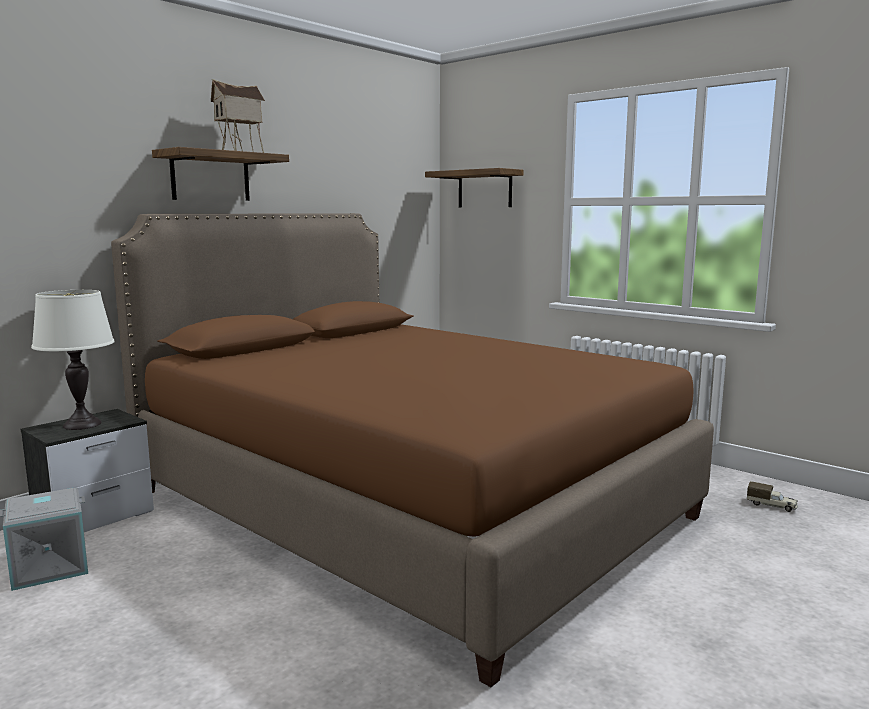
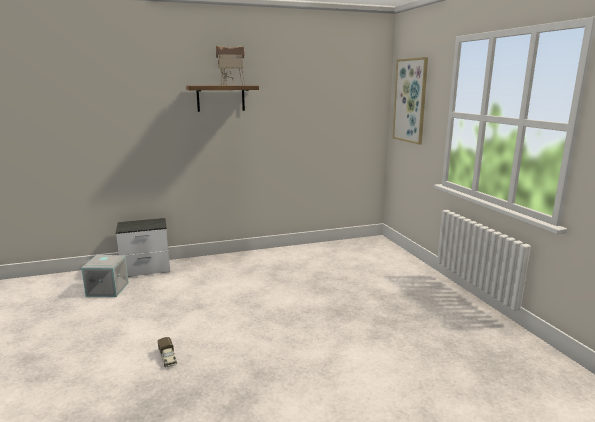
camera: 30 degrees right, 5 degrees up
(82, 424) = (140, 224): white table lamp -> none
(407, 504) = (283, 299): brown bed -> none
(485, 189) = (410, 100): shelf -> picture
(772, 505) = (520, 367): toy truck -> toy truck (168, 359)

